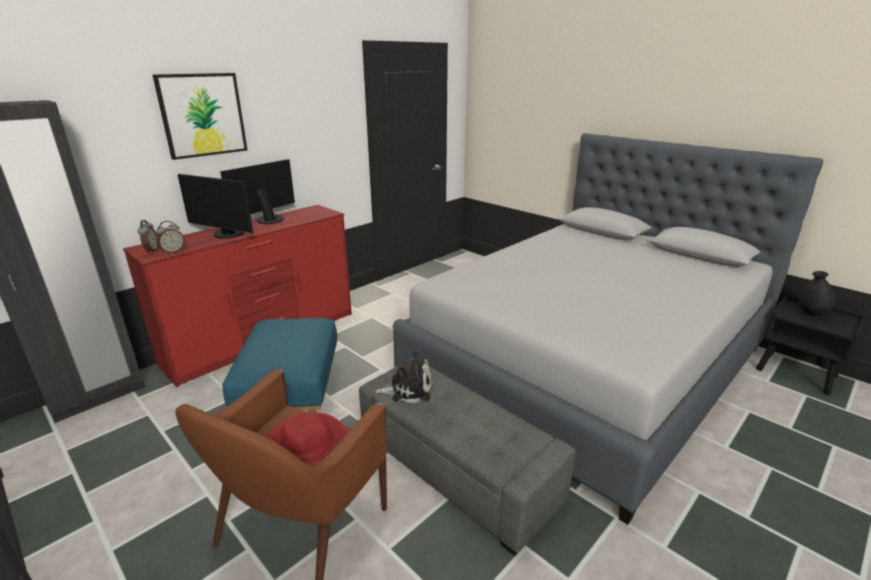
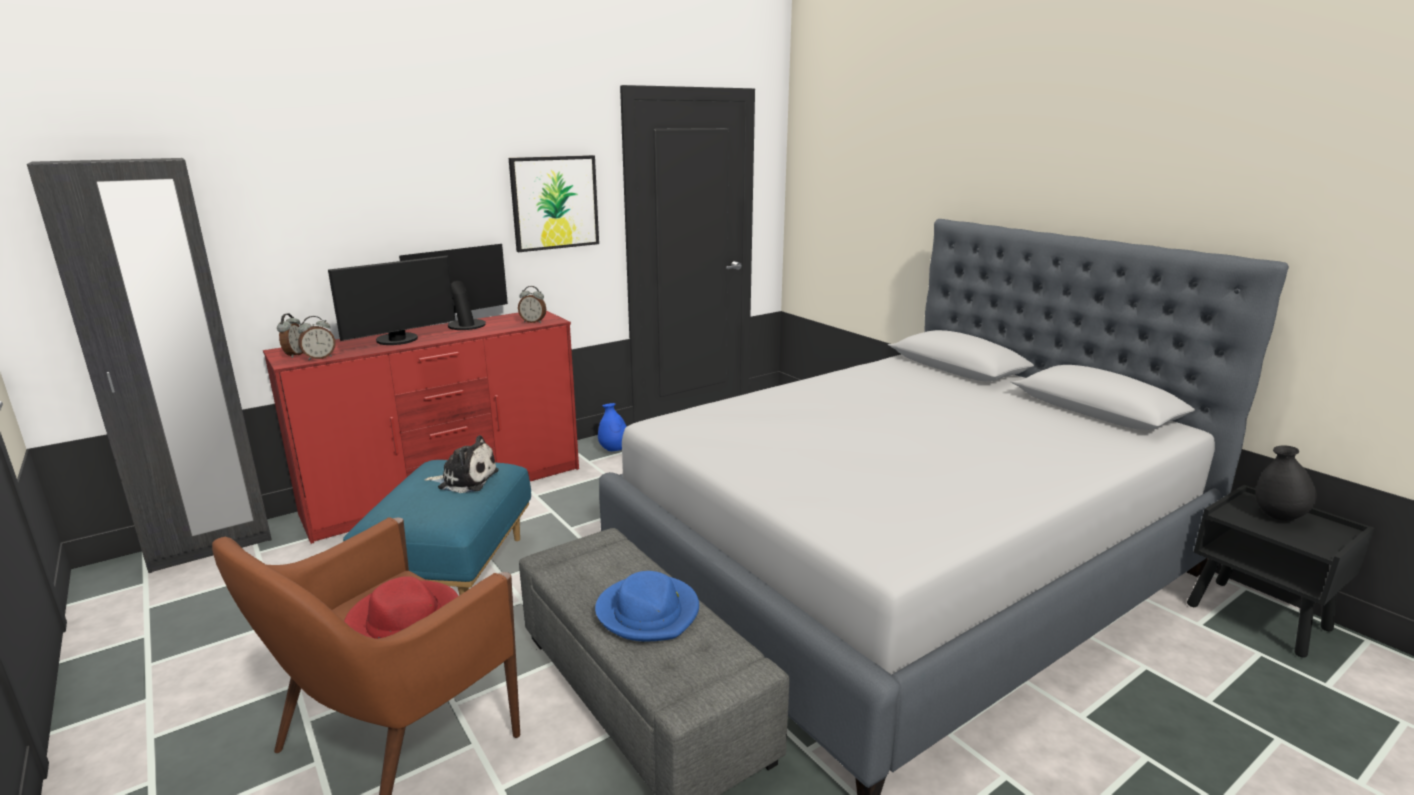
camera: 10 degrees right, 5 degrees down
(202, 115) = (383, 181): picture -> picture (554, 202)
(226, 234) = (399, 340): monitor -> monitor turned 75 degrees counterclockwise
(317, 215) = (533, 322): none -> alarm clock
(370, 299) = (614, 450): none -> blue vase
(408, 389) = (584, 567): plush toy -> plush toy (465, 480)
(467, 416) = (648, 612): none -> blue hat

